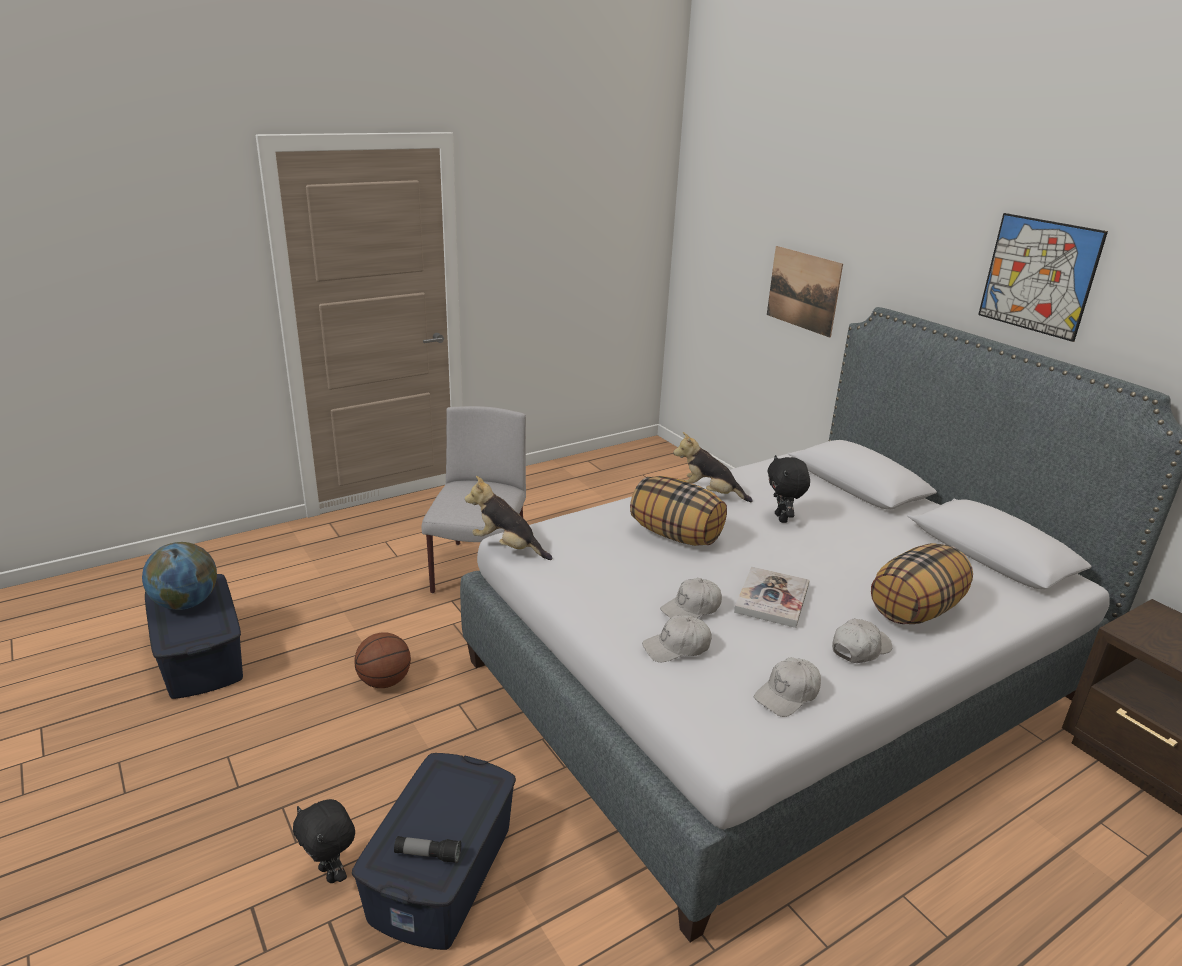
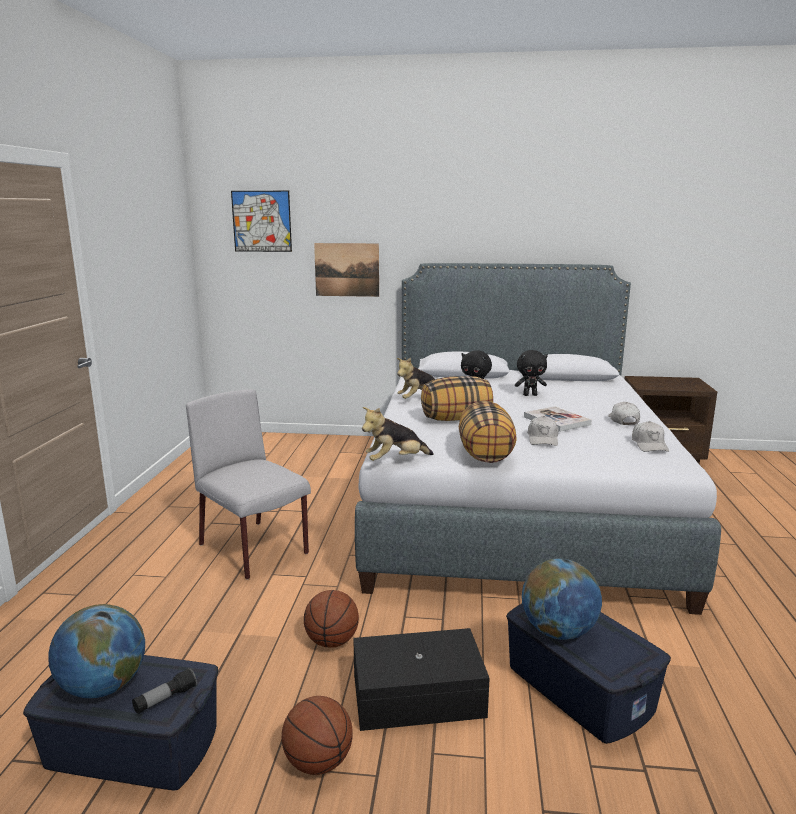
camera: 50 degrees left, 10 degrees down
(234, 748) = (317, 762): none -> basketball
(331, 873) = (538, 747): black plush toy -> black plush toy (530, 395)
(350, 763) = (416, 694): none -> black storage box
(427, 799) = (558, 631): none -> globe
(428, 855) = (618, 649): flashlight -> flashlight (165, 699)
(677, 647) = (579, 453): white cap -> none
(915, 611) = (601, 402): pillow -> pillow (486, 455)
(1039, 276) = (521, 221): picture -> picture (261, 221)

